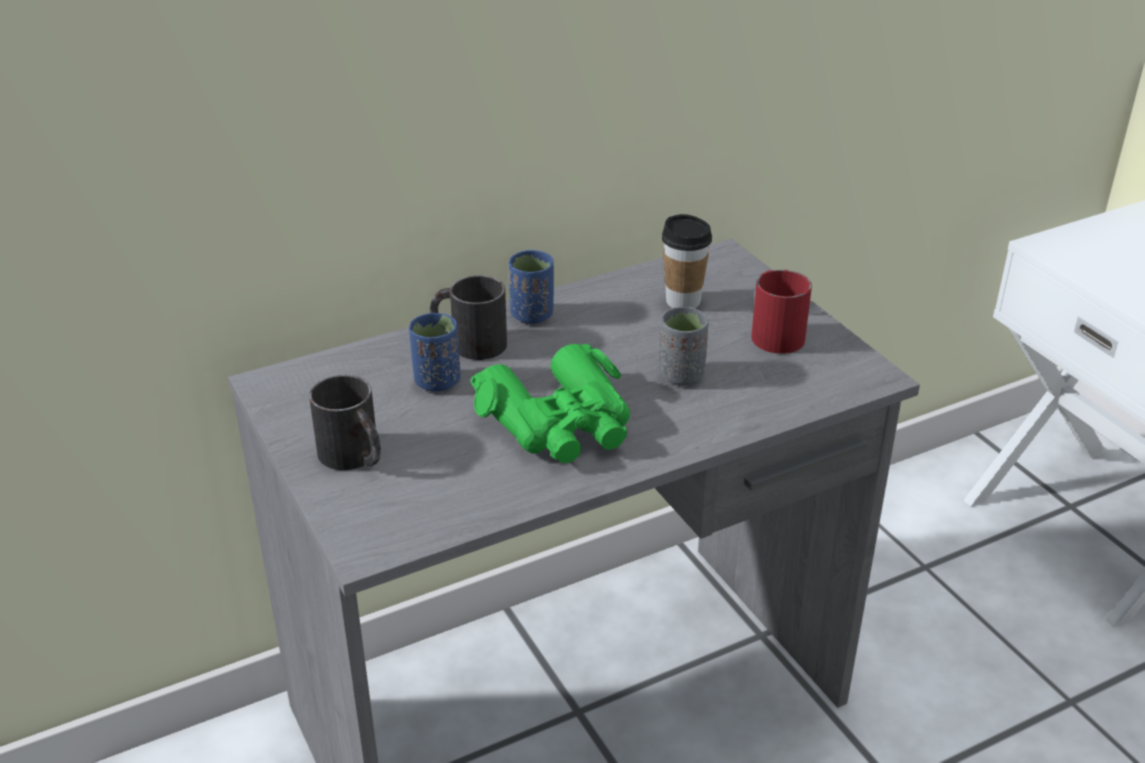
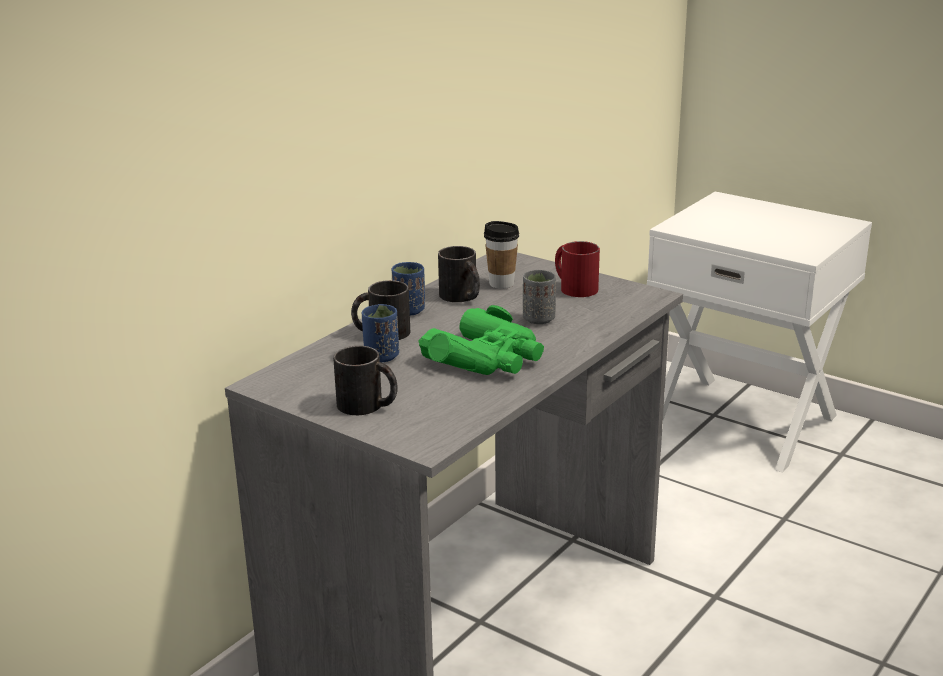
camera: 25 degrees left, 10 degrees down
(615, 310) = (462, 297): none -> black mug

